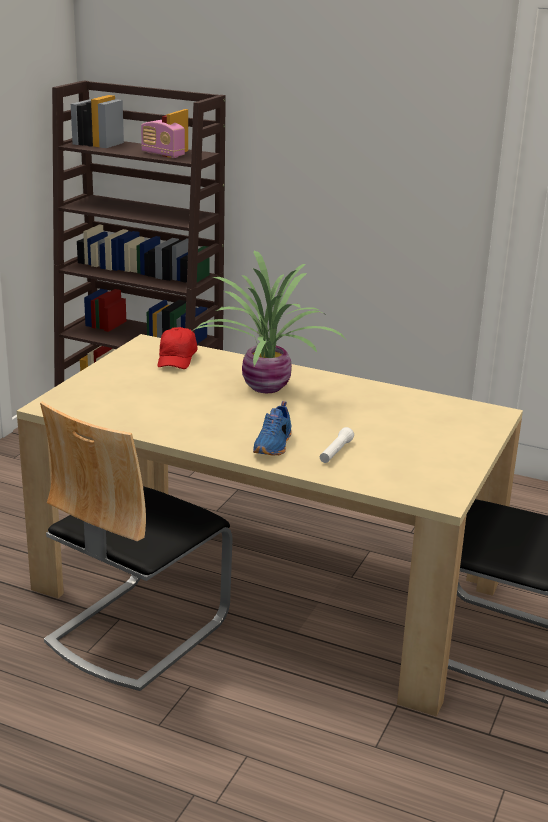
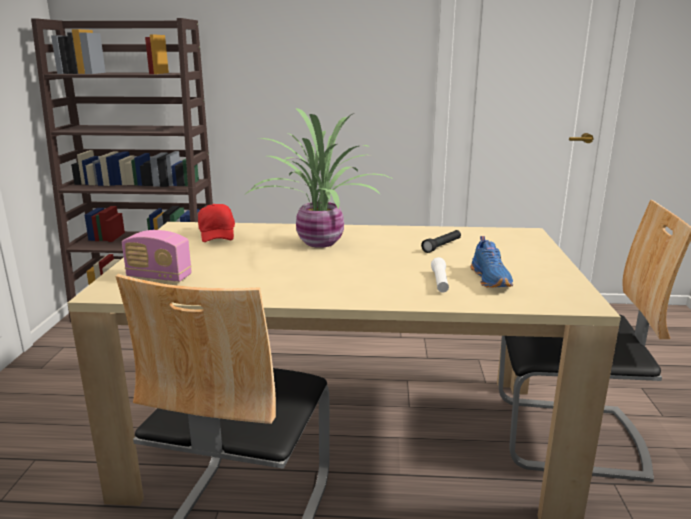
camera: 20 degrees left, 5 degrees down
(163, 154) = (148, 73): radio -> radio (159, 277)
(274, 445) = (377, 286): blue shoe -> blue shoe (491, 279)
(383, 413) = (442, 246): none -> black flashlight

